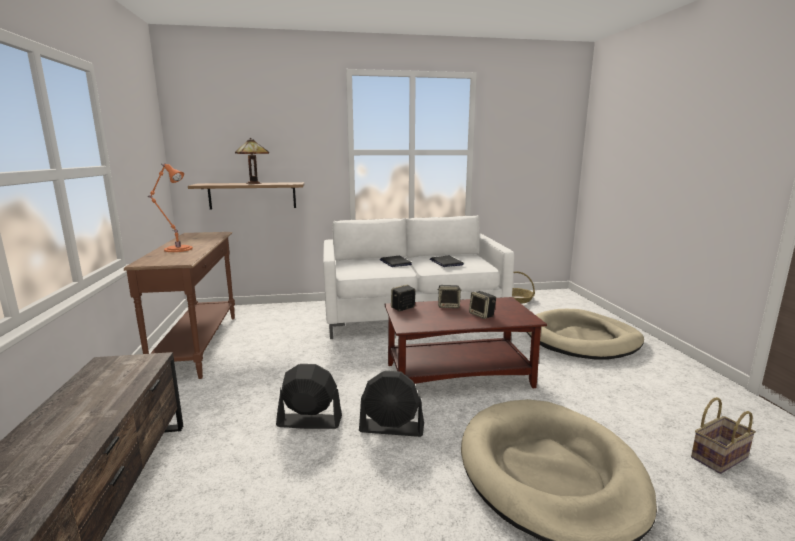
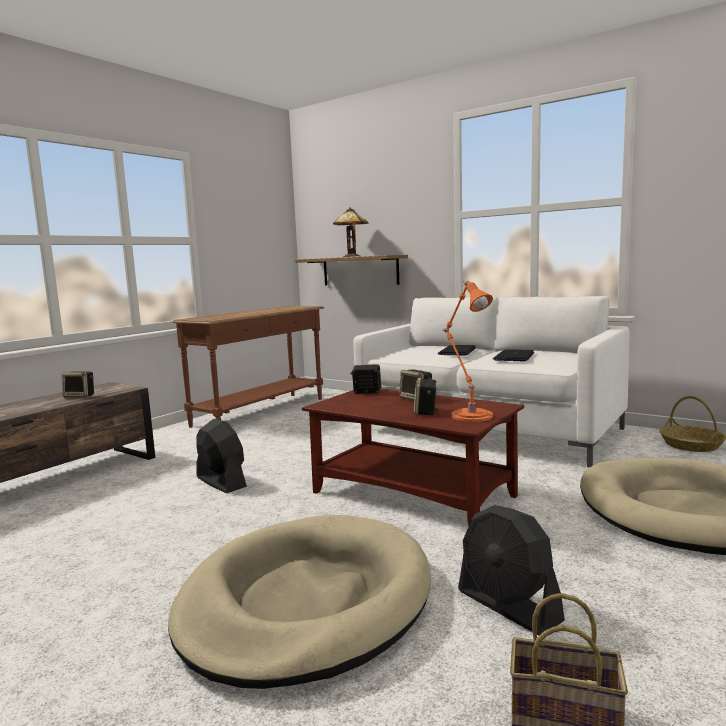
camera: 45 degrees right, 5 degrees down
(112, 386) = (80, 396): none -> speaker
(176, 249) = (239, 313): orange table lamp -> orange table lamp (470, 415)
(392, 428) = (262, 509): black fan -> black fan (508, 606)

